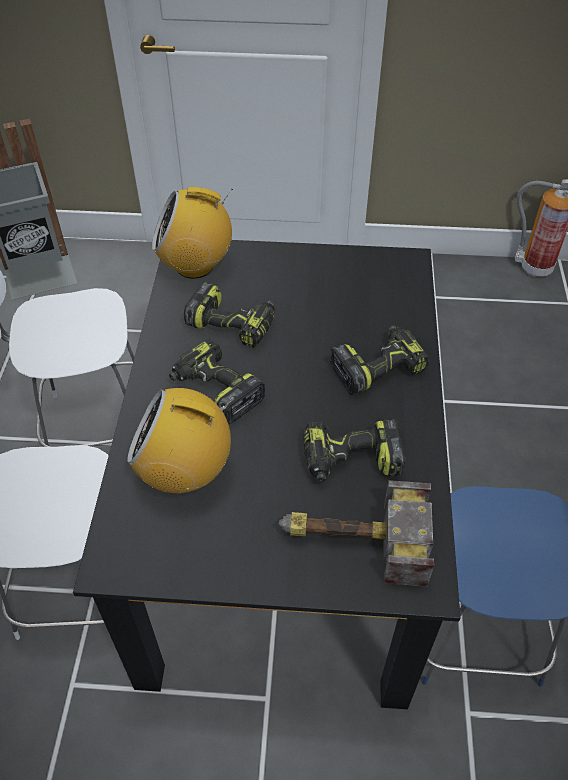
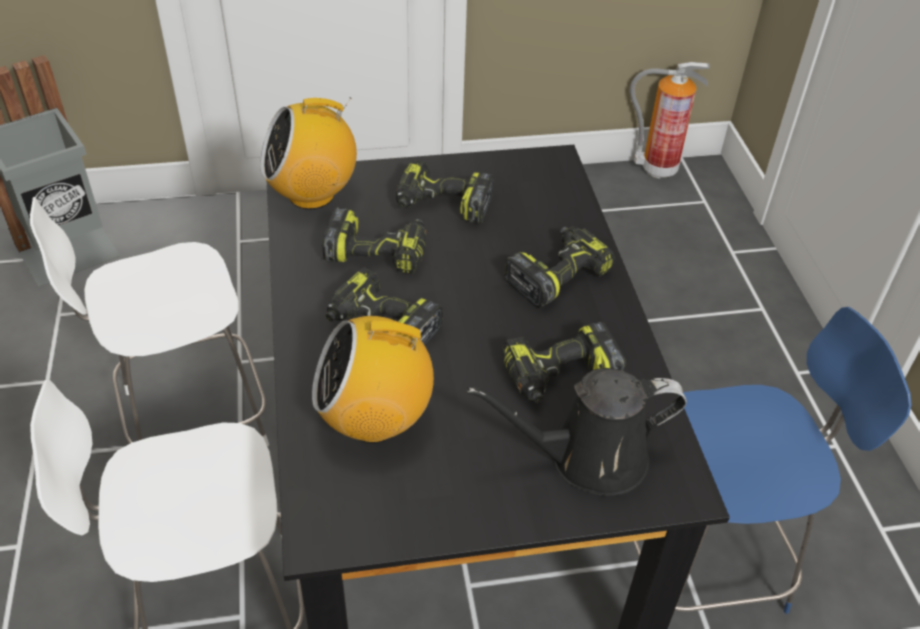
camera: 15 degrees left, 5 degrees down
(299, 289) = (442, 205): none -> power drill
(351, 539) = (588, 458): hammer -> black watering can

